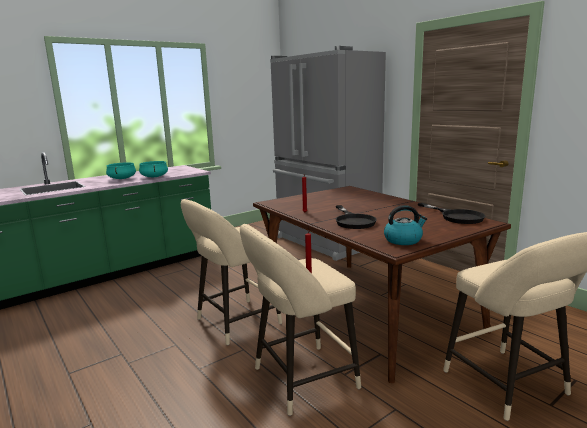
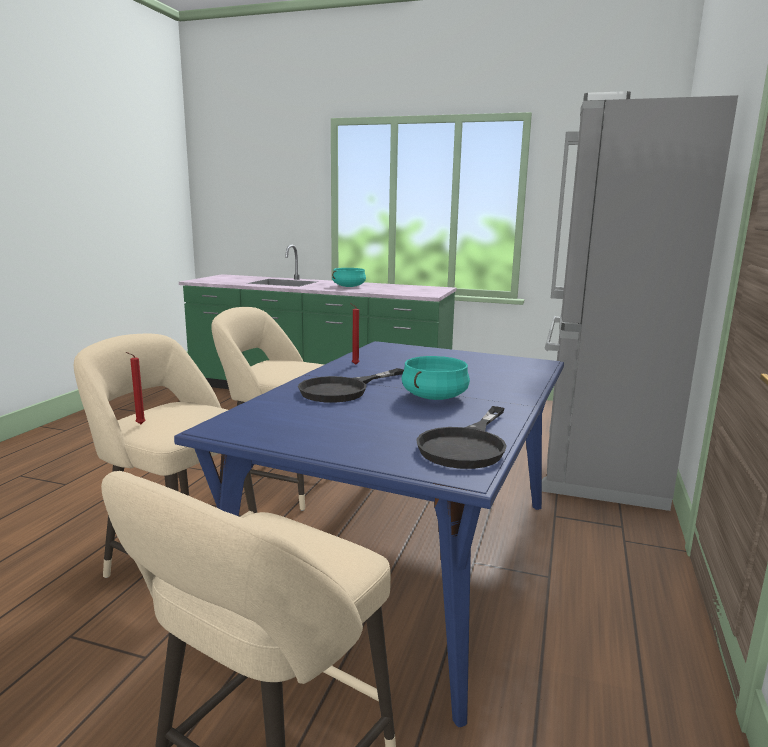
camera: 55 degrees right, 0 degrees up
(154, 177) = (374, 291): turquoise cooking pot -> turquoise cooking pot (435, 397)
(366, 310) = (405, 561): brown dining table -> blue dining table
(403, 240) = (270, 427): kettle -> none

